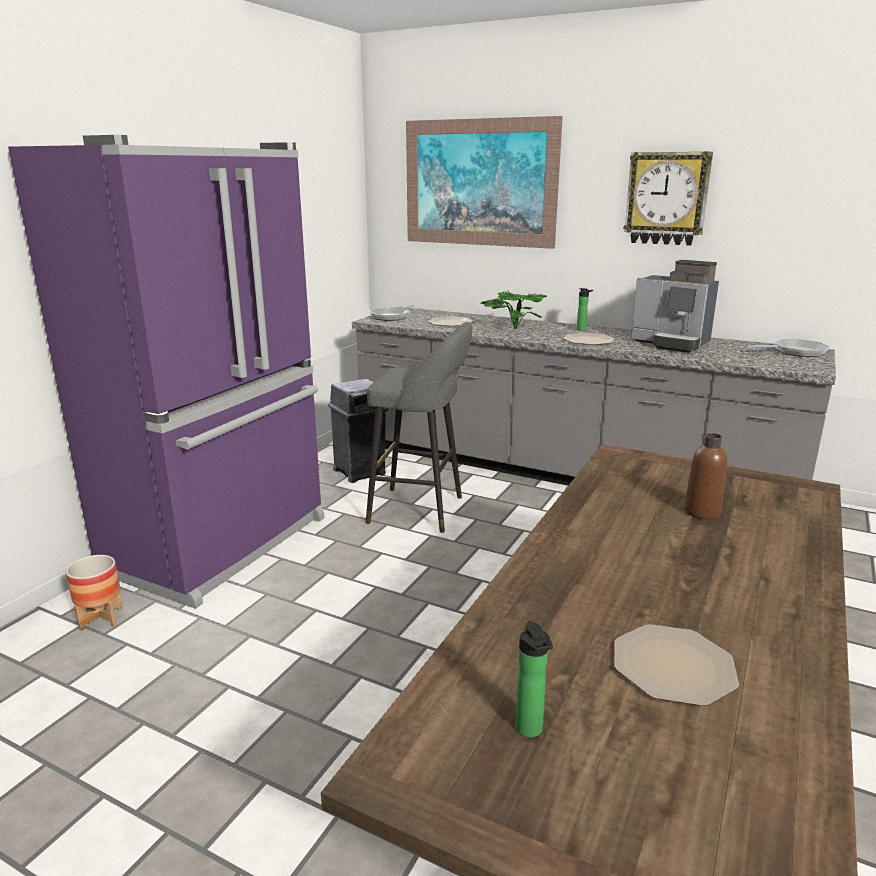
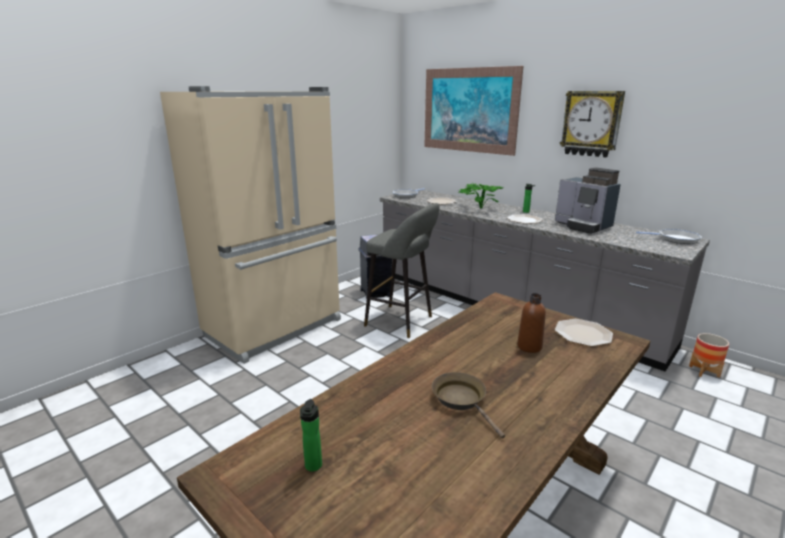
camera: 15 degrees right, 0 degrees up
(101, 618) = (193, 361): planter -> planter (704, 371)
(223, 545) = (276, 328): purple fridge -> beige fridge
(668, 597) = (461, 400): none -> brown frying pan
(672, 665) = (430, 444): plate -> plate (582, 333)

